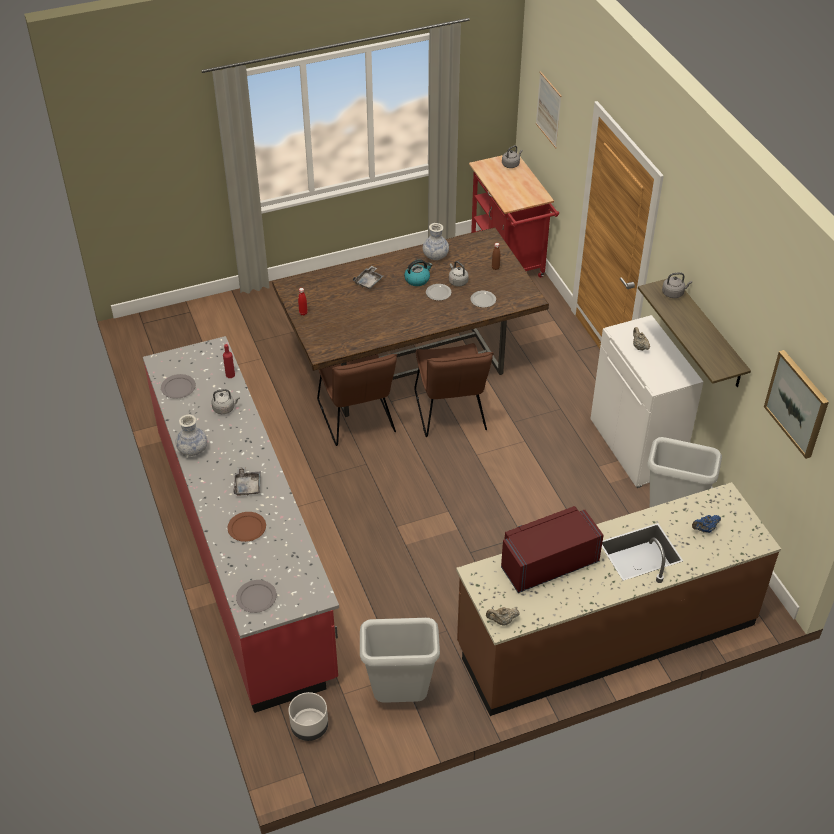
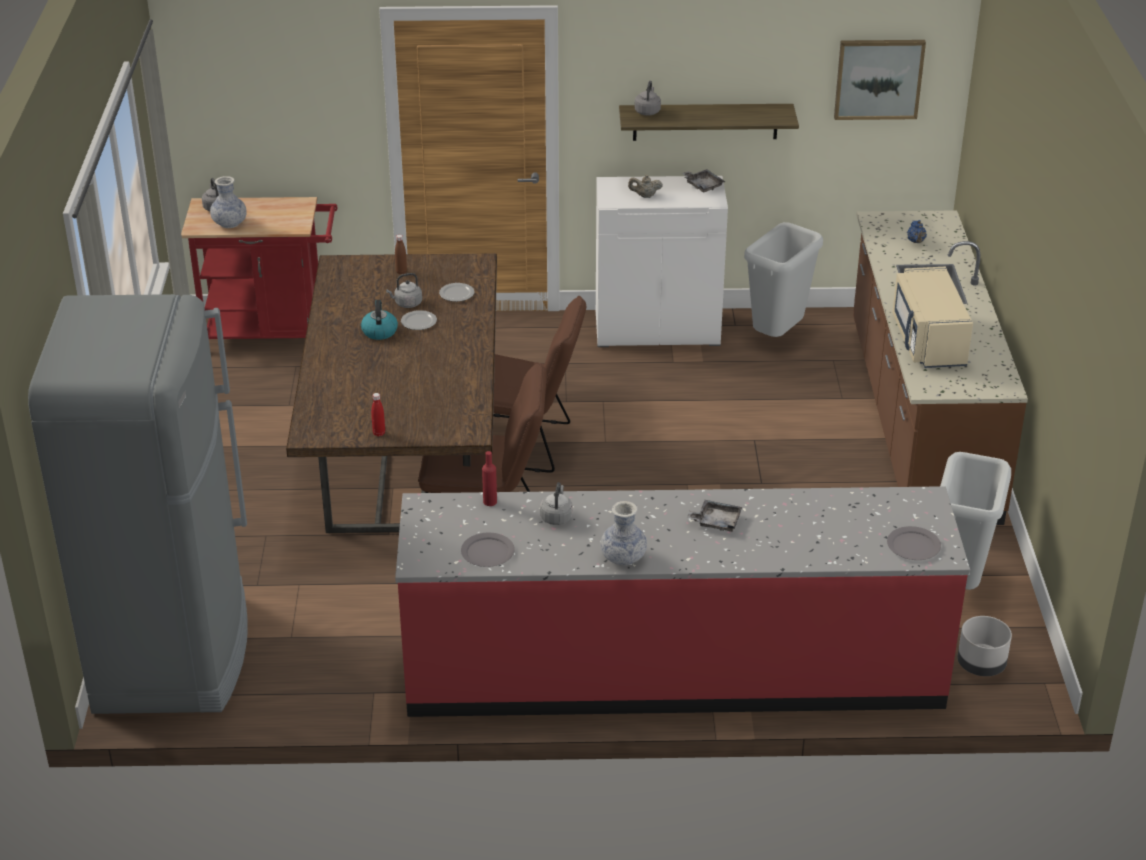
camera: 70 degrees left, 10 degrees down
(183, 330) = (174, 653): none -> grey fridge
(247, 528) = (792, 534): brown plate -> none
(369, 281) = (354, 368): grey tray -> grey tray (703, 185)
(435, 255) = (341, 308): vase -> vase (229, 223)
(502, 621) = (999, 387): beige teapot -> none
(547, 563) = (927, 341): red microwave -> beige microwave
(548, 110) = (260, 89): picture -> none

